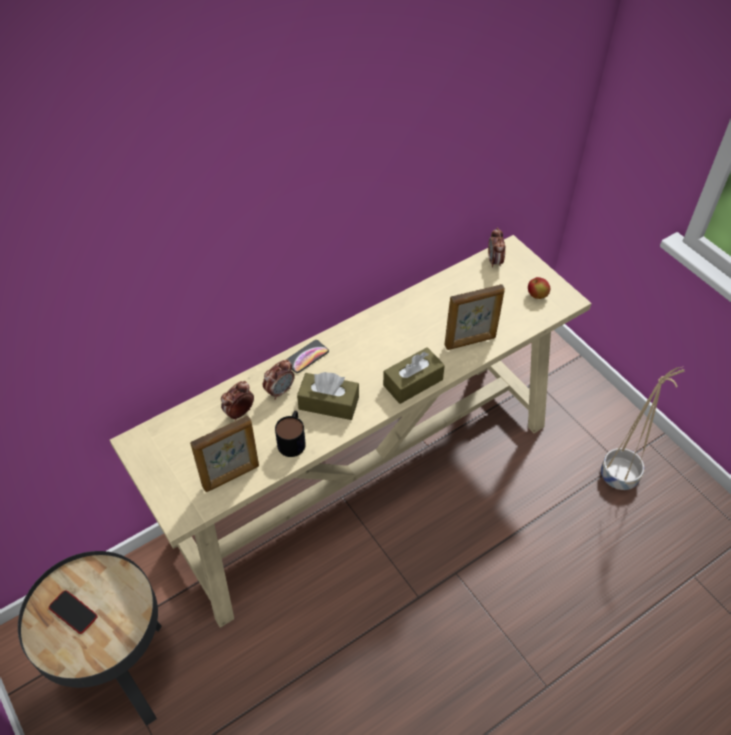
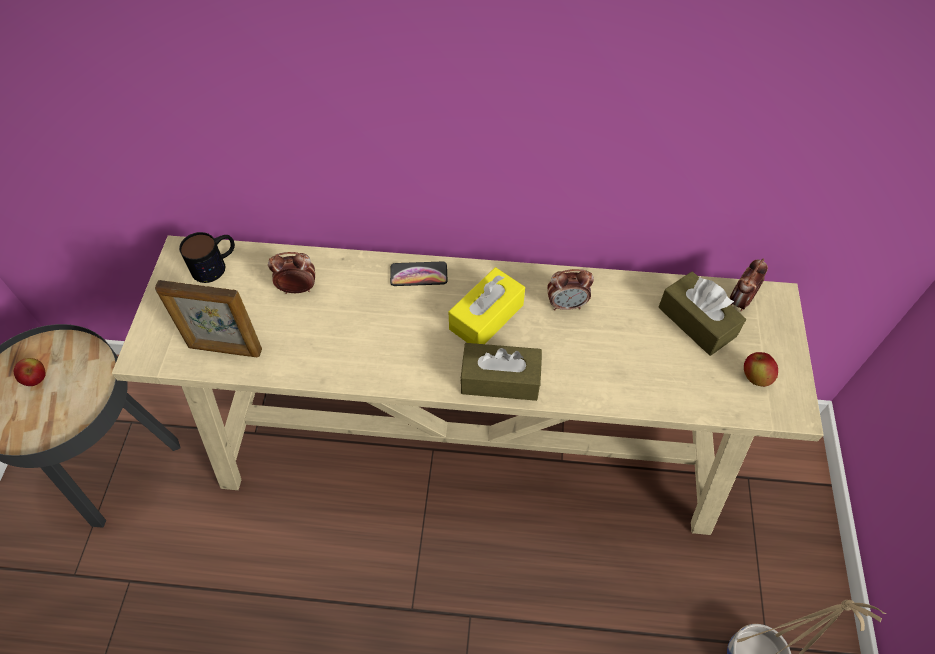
camera: 40 degrees right, 5 degrees up
(73, 612) = (36, 379): phone -> apple
(280, 391) = (357, 293): alarm clock -> alarm clock (566, 305)
(293, 439) = (317, 353): mug -> mug (216, 265)
(328, 403) = (390, 340): brown tissue box -> brown tissue box (697, 322)
(371, 355) = (486, 317): none -> yellow tissue box
(470, 342) = (614, 378): picture frame -> none

